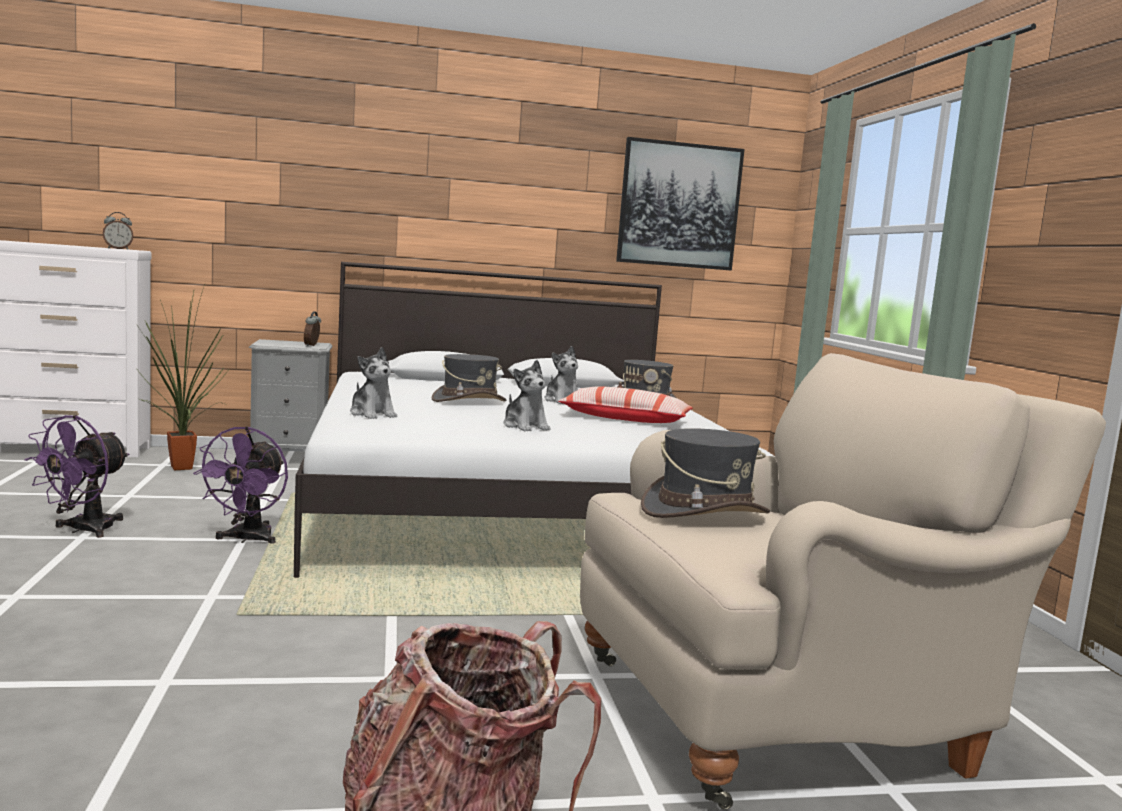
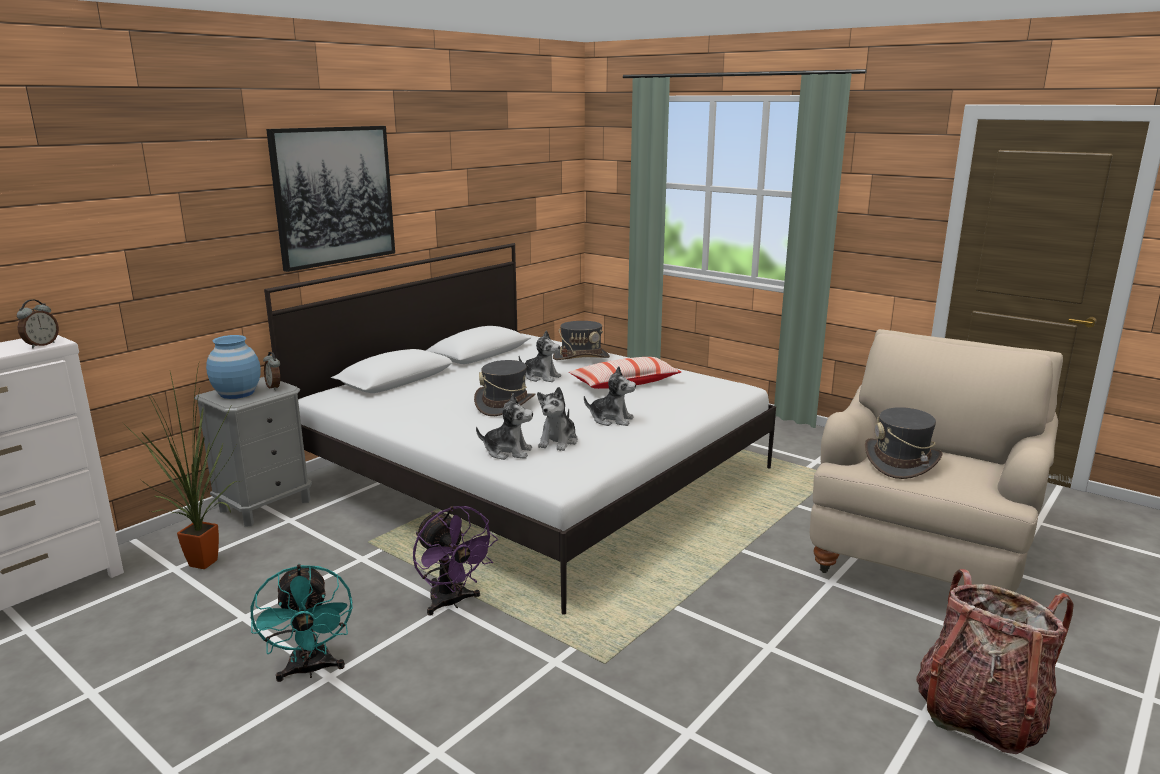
camera: 40 degrees left, 10 degrees up
(83, 530) = (310, 670): purple fan -> turquoise fan
(281, 342) = (237, 393): none -> blue vase
(426, 419) = (558, 441): none -> plush toy
(679, 205) = (516, 170): picture -> picture (334, 196)

